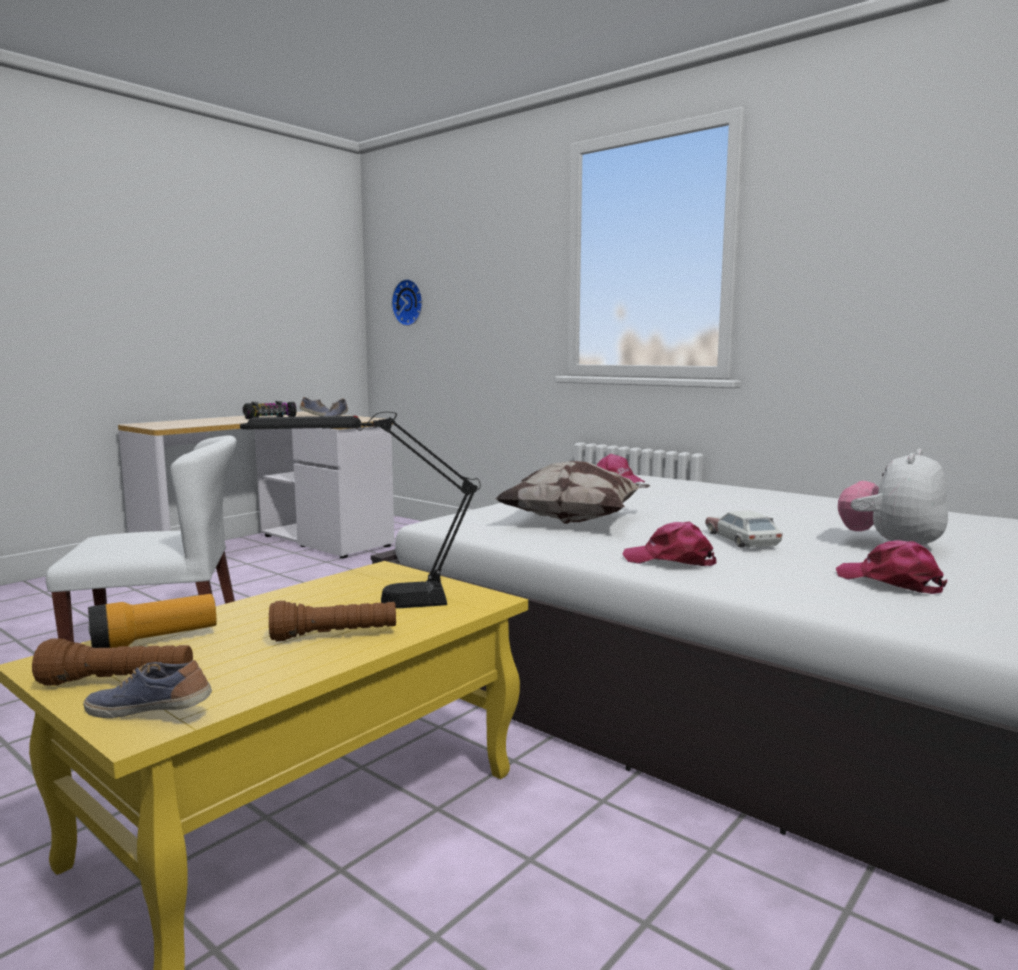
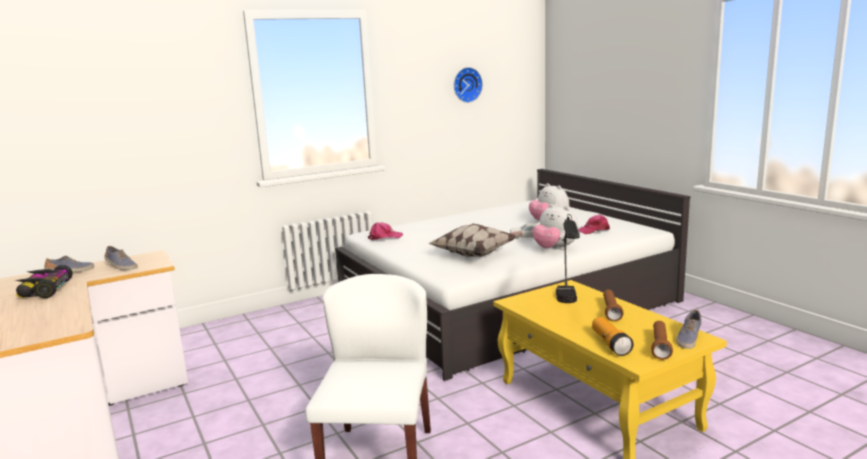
camera: 70 degrees left, 5 degrees up
(409, 302) = (54, 137): wall clock -> wall clock (466, 85)
(670, 560) = (554, 249): pink cap -> plush toy

